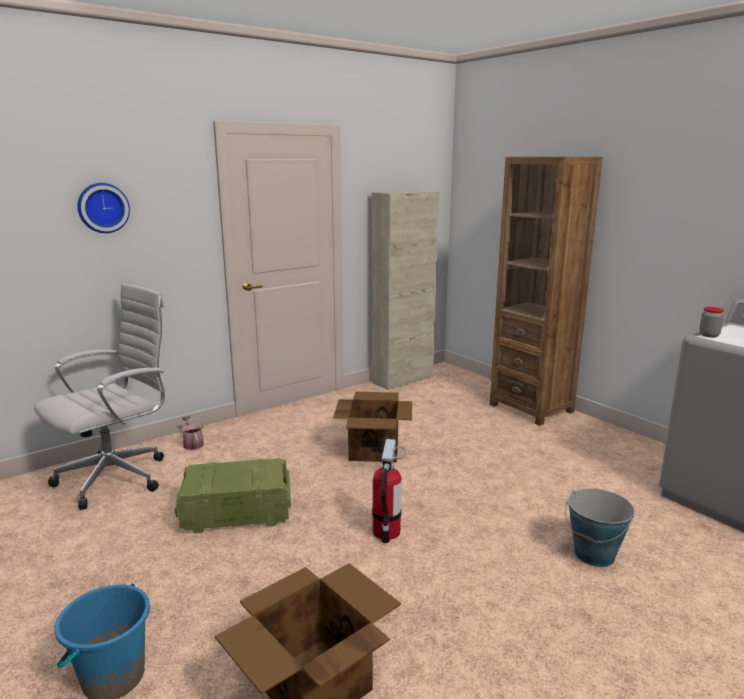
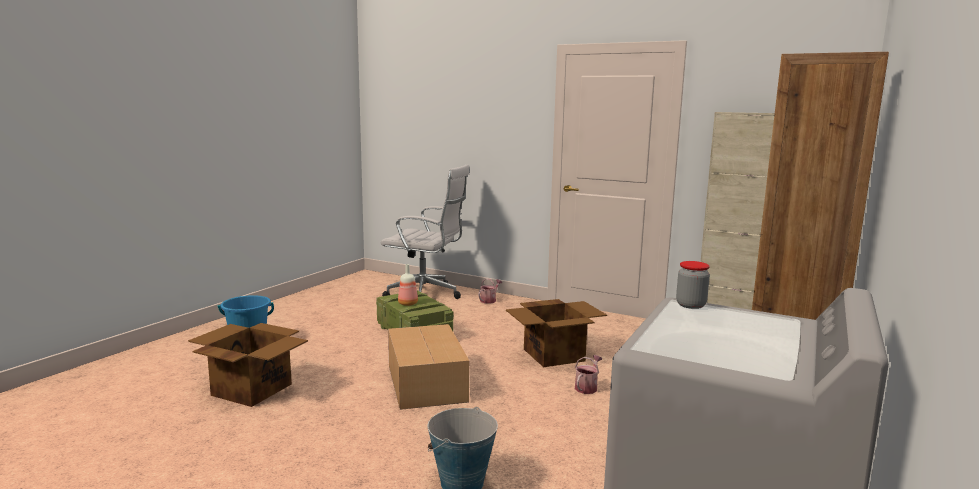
camera: 65 degrees right, 5 degrees down
(102, 208) = (473, 111): wall clock -> none
(234, 479) = (408, 303): none -> bottle
(386, 532) = (426, 382): fire extinguisher -> cardboard box
(449, 455) = (587, 387): none -> watering can

